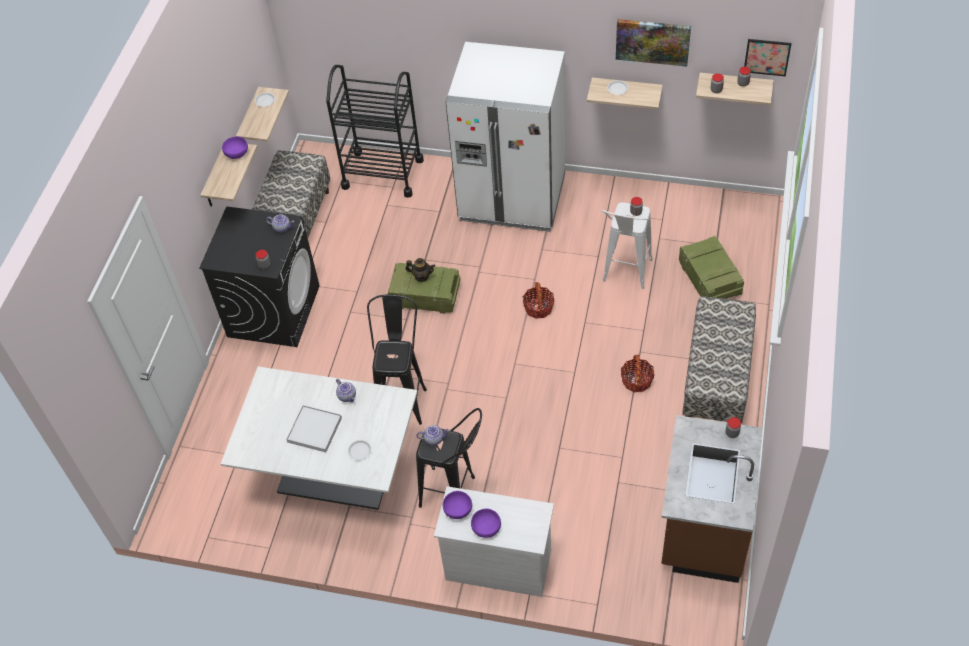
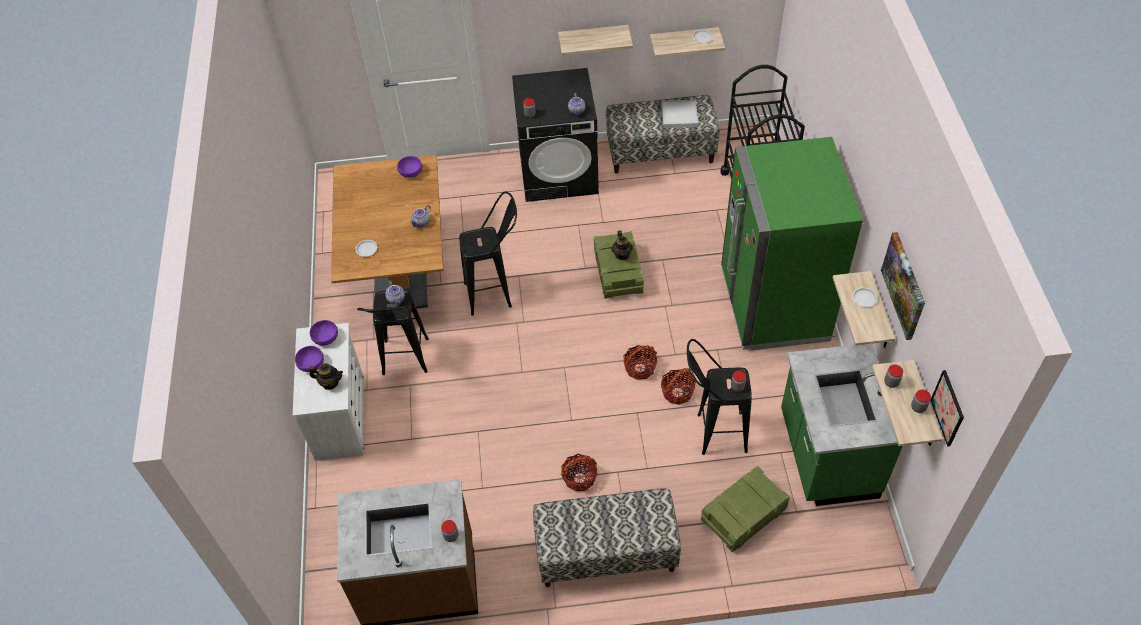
camera: 70 degrees right, 0 degrees up
(237, 153) = (616, 36): purple bowl -> purple bowl (411, 172)
(314, 430) = (380, 212): white tray -> white tray (679, 115)
(335, 477) = (400, 272): white dining table -> brown dining table
(512, 198) = (773, 305): white fridge -> green fridge
(516, 514) = (330, 383): none -> teapot
(575, 288) = (677, 392): none -> basket
(625, 277) = (712, 433): white stool -> black stool
(672, 211) = (826, 455): none -> green counter

